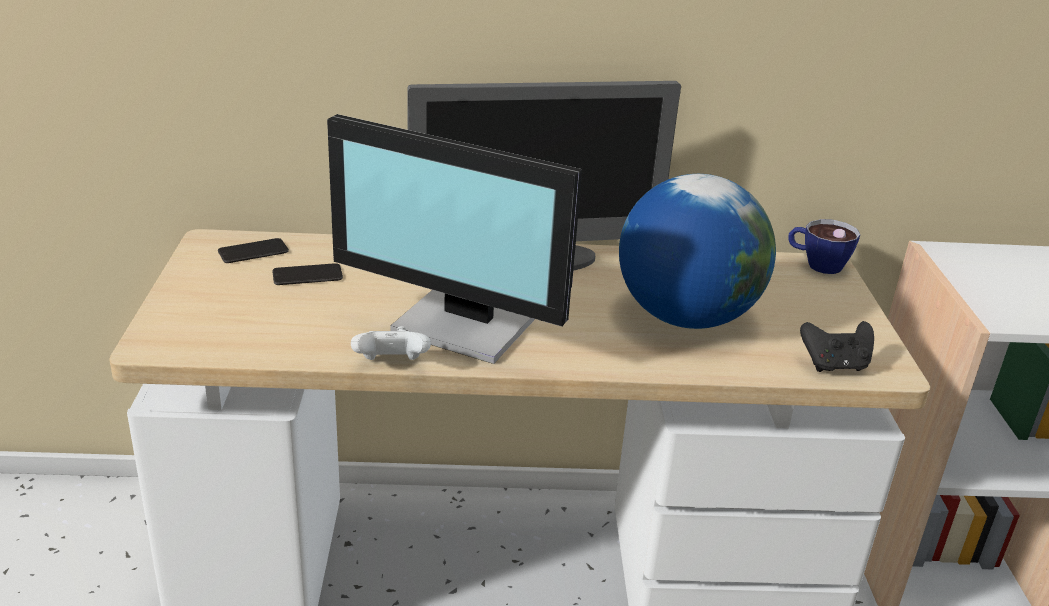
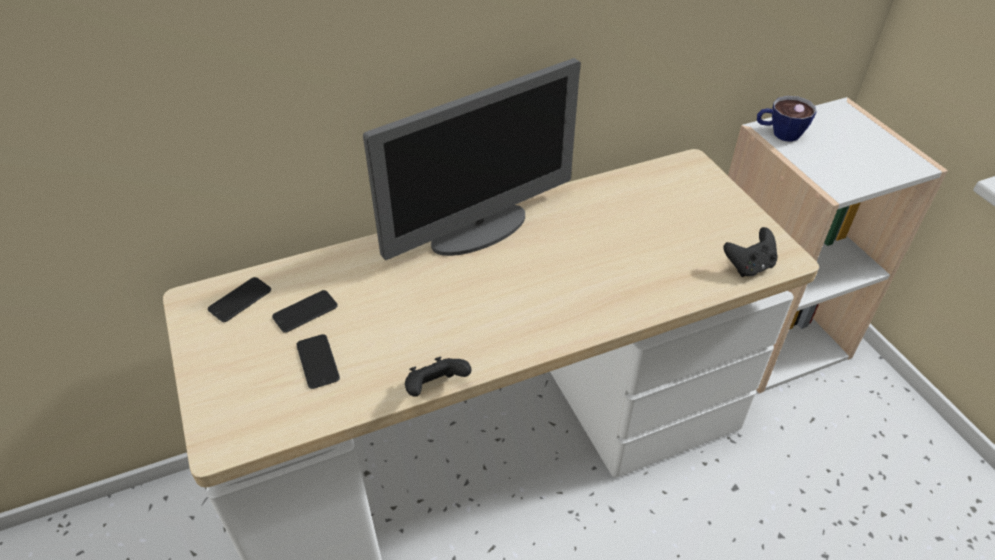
camera: 20 degrees left, 15 degrees up
(290, 314) = (318, 362): none -> phone
(391, 365) = (436, 388): white game controller -> black game controller
(467, 325) = (468, 321): monitor -> none
(685, 317) = (624, 253): globe -> none
(816, 264) = (683, 164): cup -> cup (779, 133)

